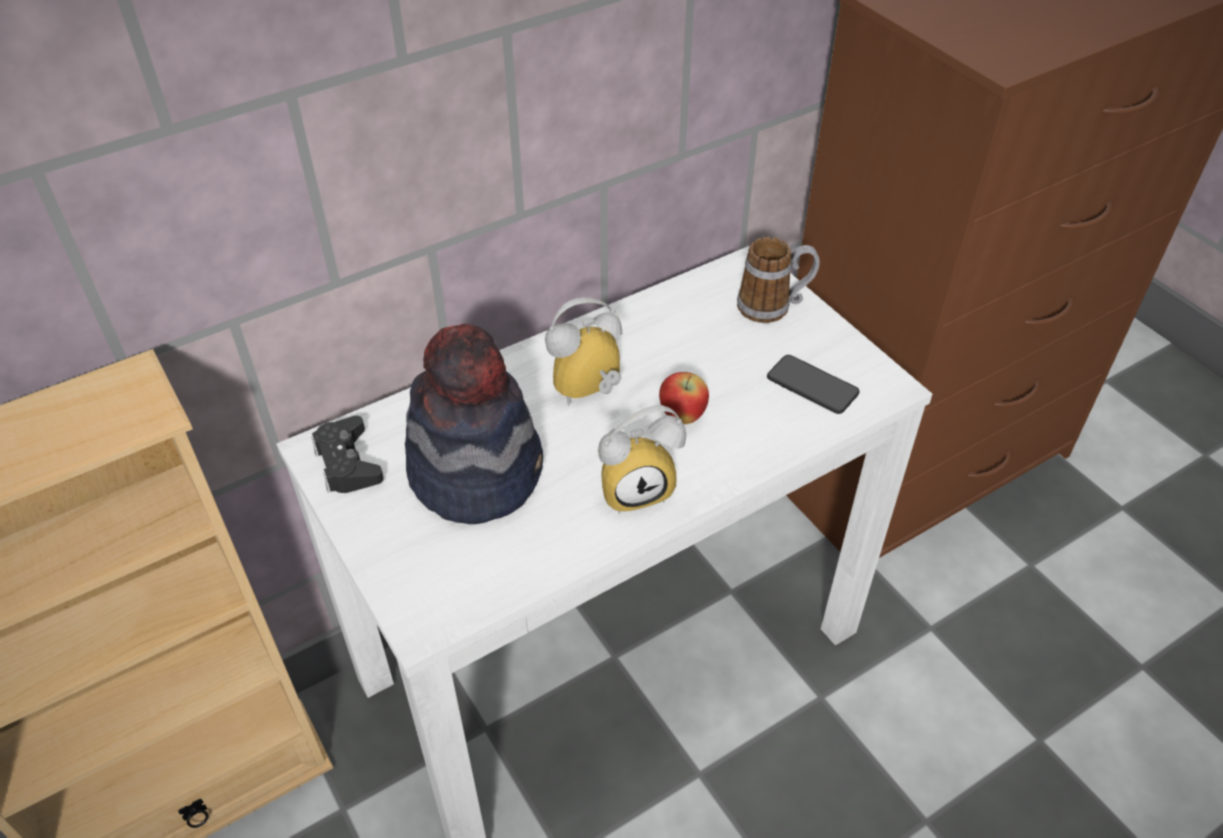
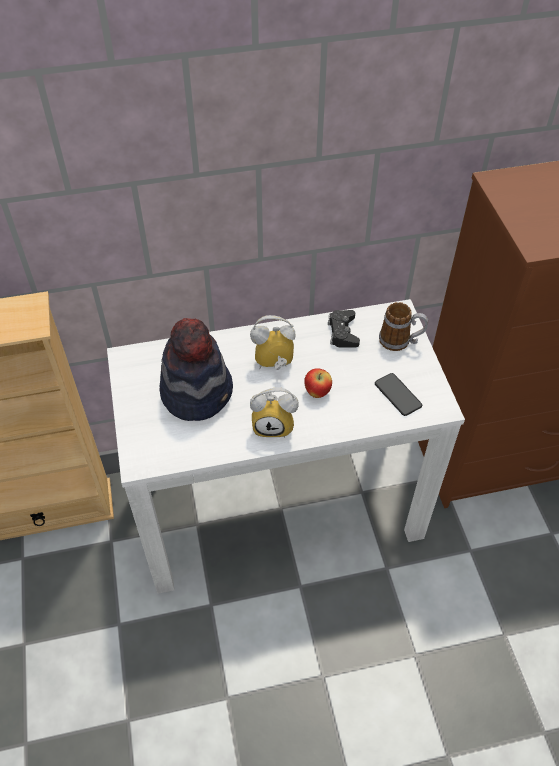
camera: 20 degrees right, 5 degrees up
(347, 463) = (136, 369): black game controller -> black game controller (342, 332)

